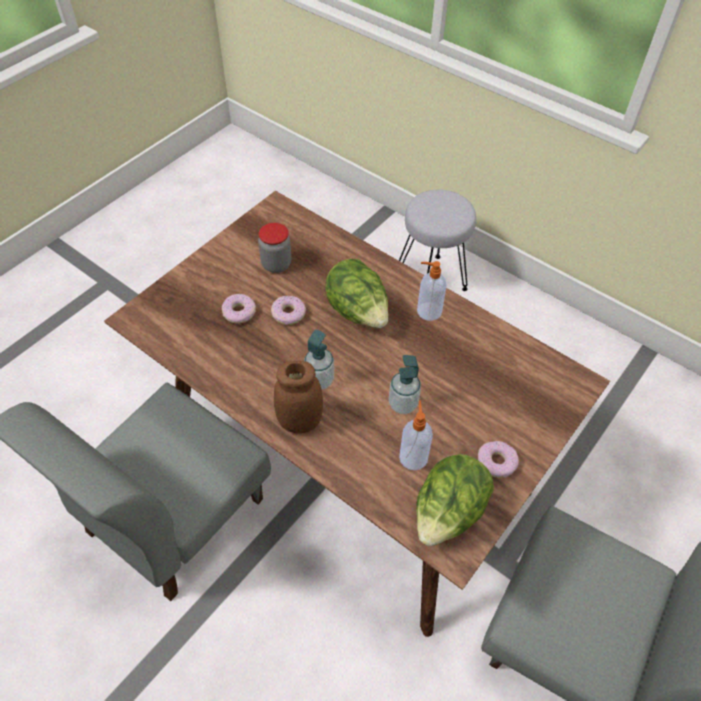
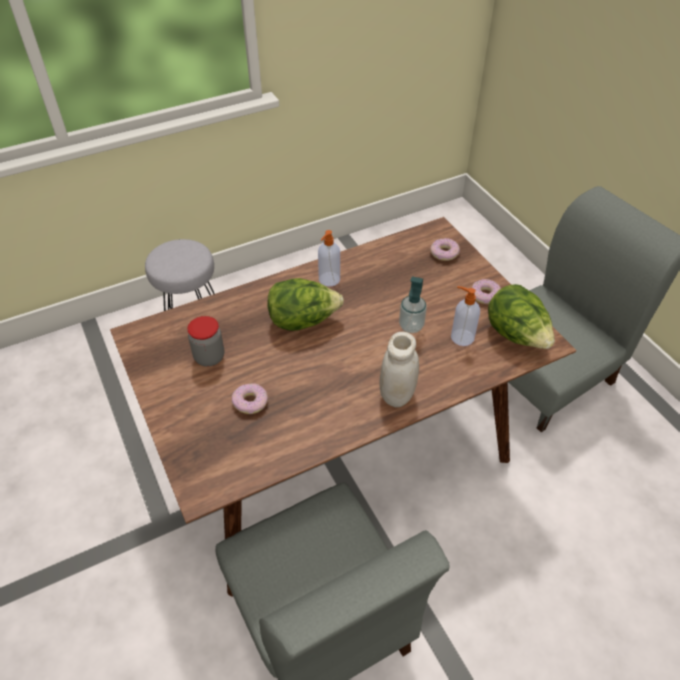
camera: 65 degrees left, 5 degrees down
(288, 314) = (275, 367): donut -> donut (444, 253)
(300, 422) = (397, 395): brown jar -> white jar
(319, 380) = (361, 369): soap dispenser -> none

